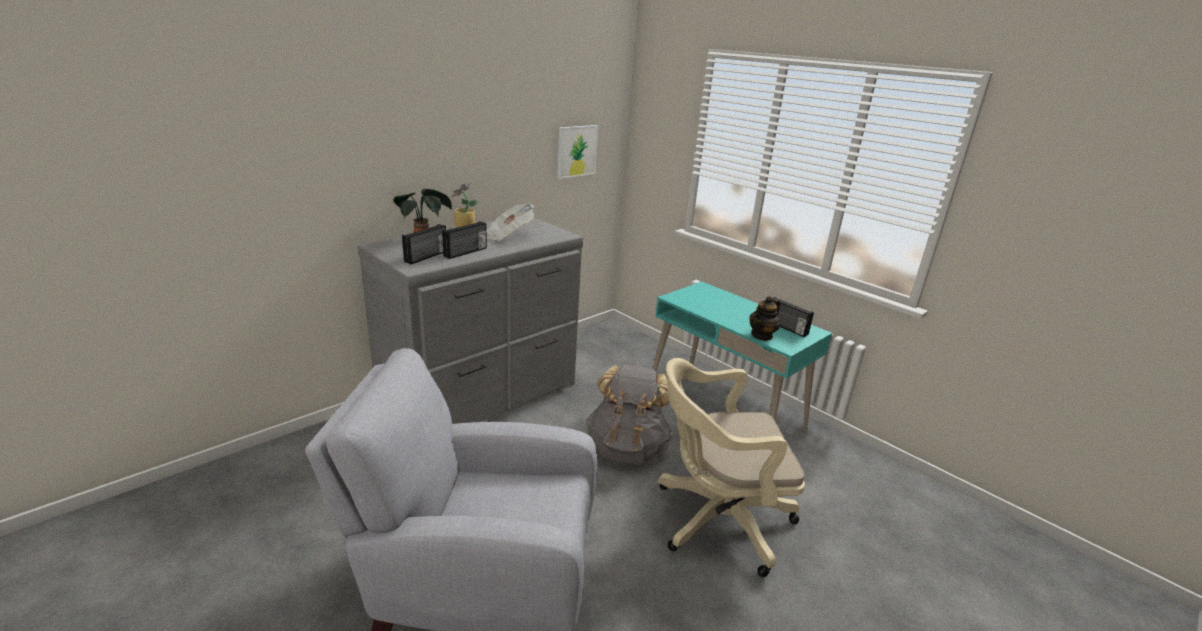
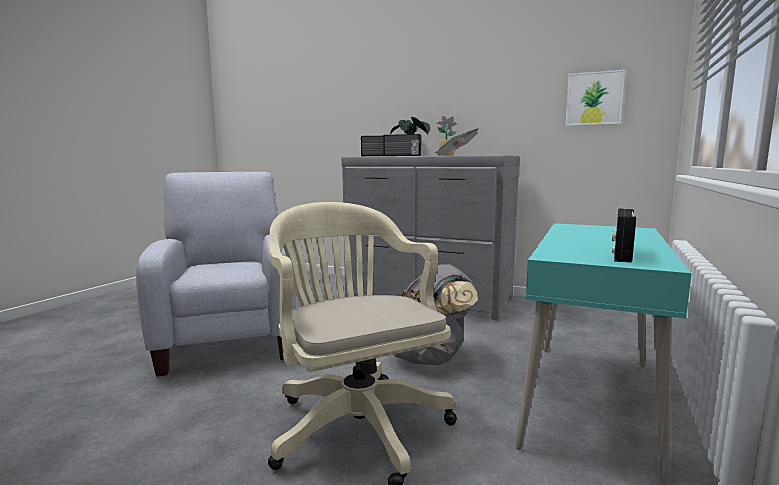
camera: 70 degrees right, 15 degrees down
(762, 335) = (558, 248): teapot -> none

